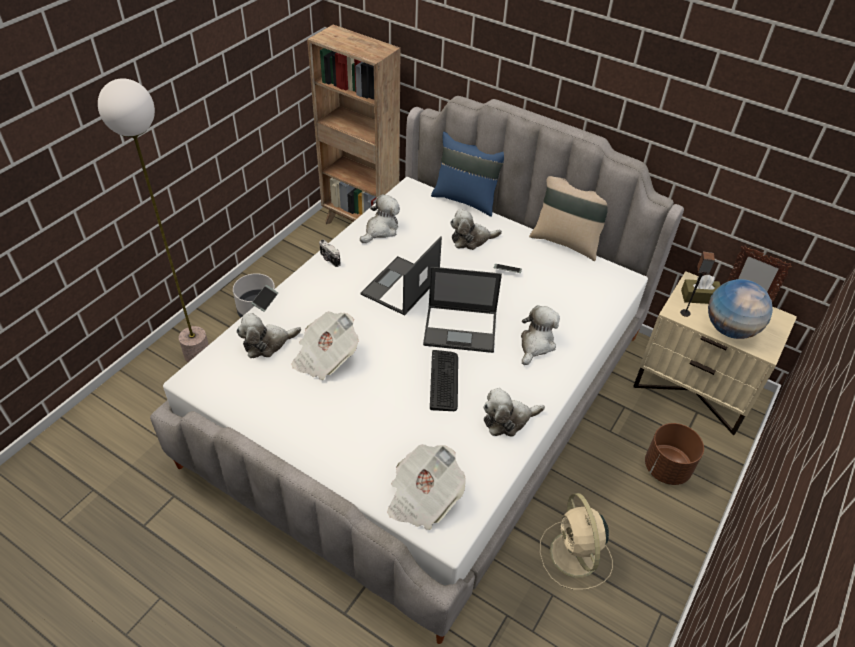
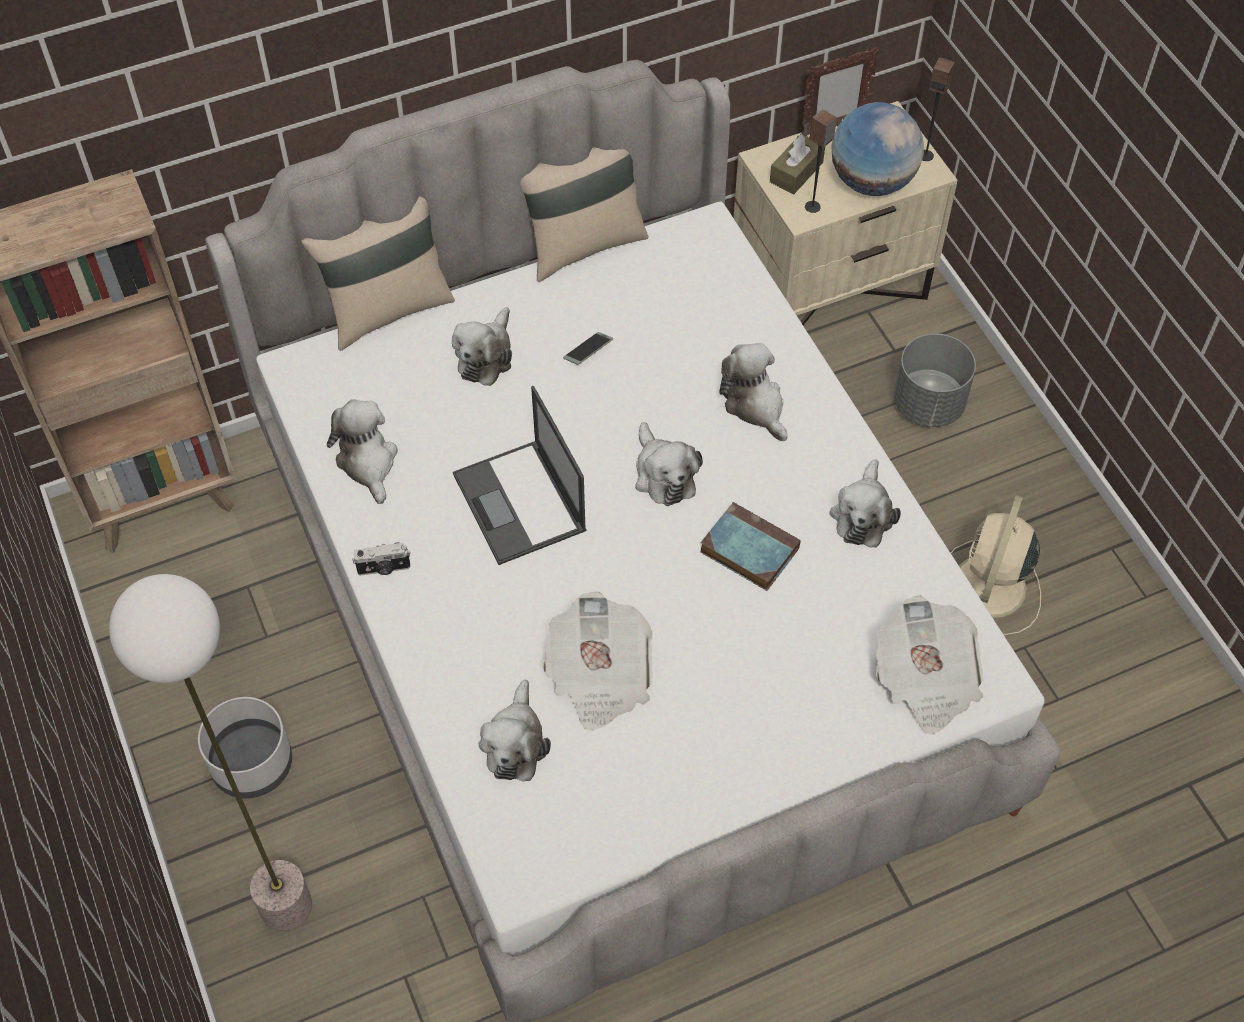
camera: 55 degrees left, 10 degrees up
(265, 300) = (413, 704): phone -> none
(444, 381) = (747, 550): keyboard -> book
(461, 328) = (663, 474): laptop -> plush toy
(466, 200) = (387, 310): blue pillow -> beige pillow
(575, 556) = (988, 589): beige fan -> beige fan turned 90 degrees clockwise
(666, 468) = (928, 405): brown planter -> grey planter
(775, 344) = (926, 155): none -> speaker

